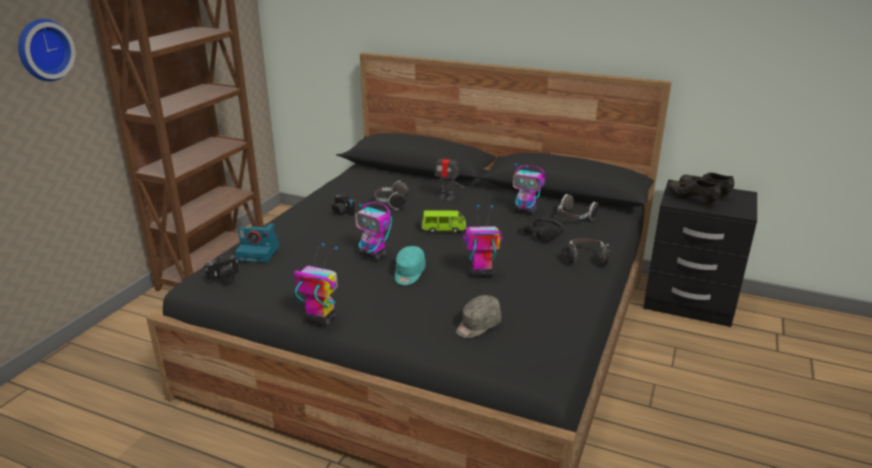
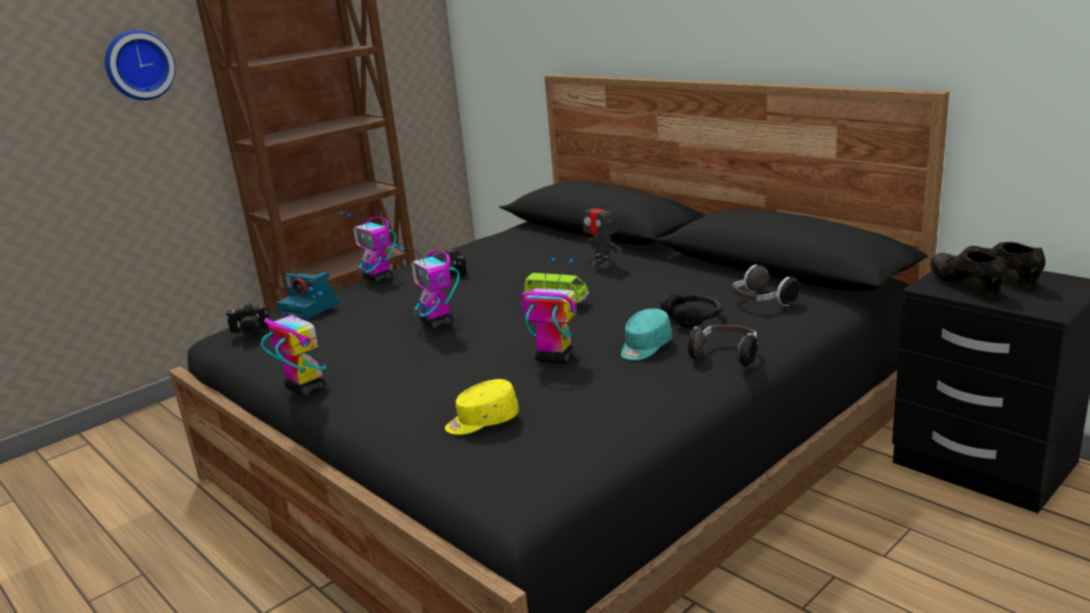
camera: 25 degrees right, 5 degrees down
(391, 203) = (523, 266): headphones -> none
(409, 274) = (461, 349): turquoise cap -> turquoise cap (645, 347)
(477, 325) = (482, 421): grey cap -> yellow cap
(526, 211) = (696, 288): toy robot -> toy robot (378, 279)

